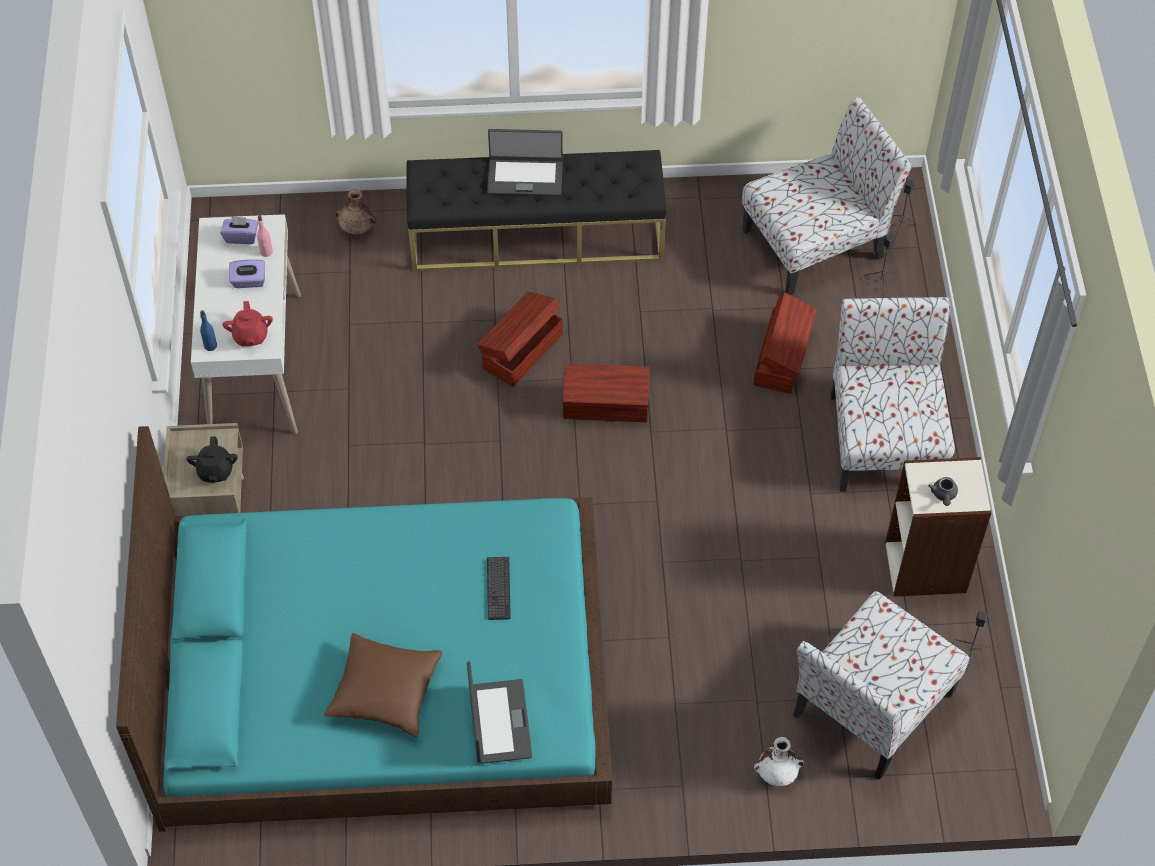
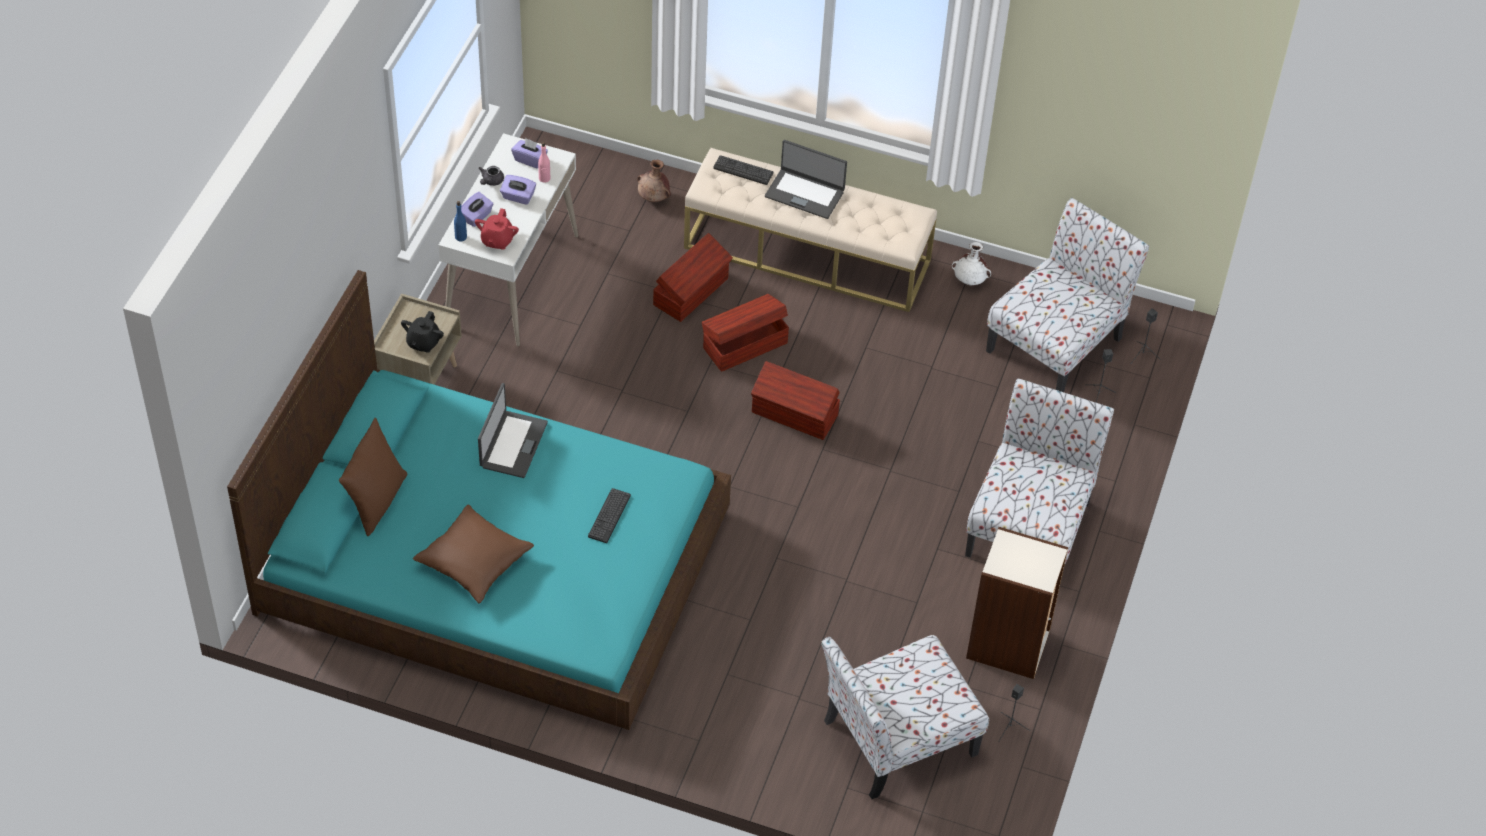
camera: 20 degrees right, 5 degrees down
(216, 318) = (476, 217): none -> purple tissue box
(250, 664) = (376, 501): none -> brown pillow
(452, 173) = (743, 170): none -> keyboard
(498, 722) = (554, 618): laptop -> laptop (512, 444)
(537, 235) = (807, 254): black bench -> beige bench
(777, 774) = (785, 762): white vase -> white vase (970, 281)
(782, 357) = (973, 428): brown storage box -> brown storage box (692, 292)
(816, 242) = (1056, 343): chair -> chair turned 45 degrees counterclockwise
(943, 495) = (1017, 566): grey teapot -> grey teapot (491, 181)

